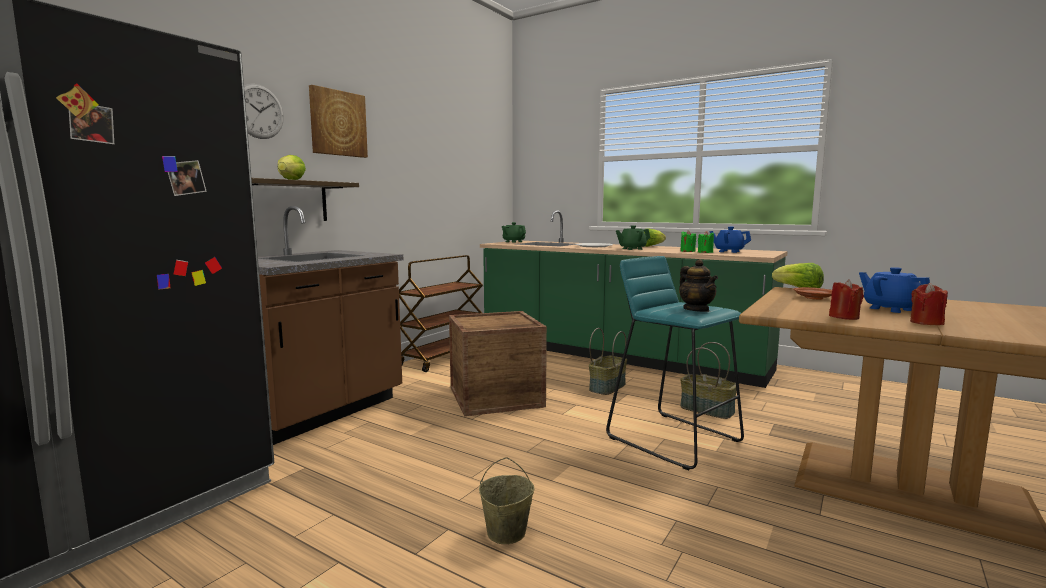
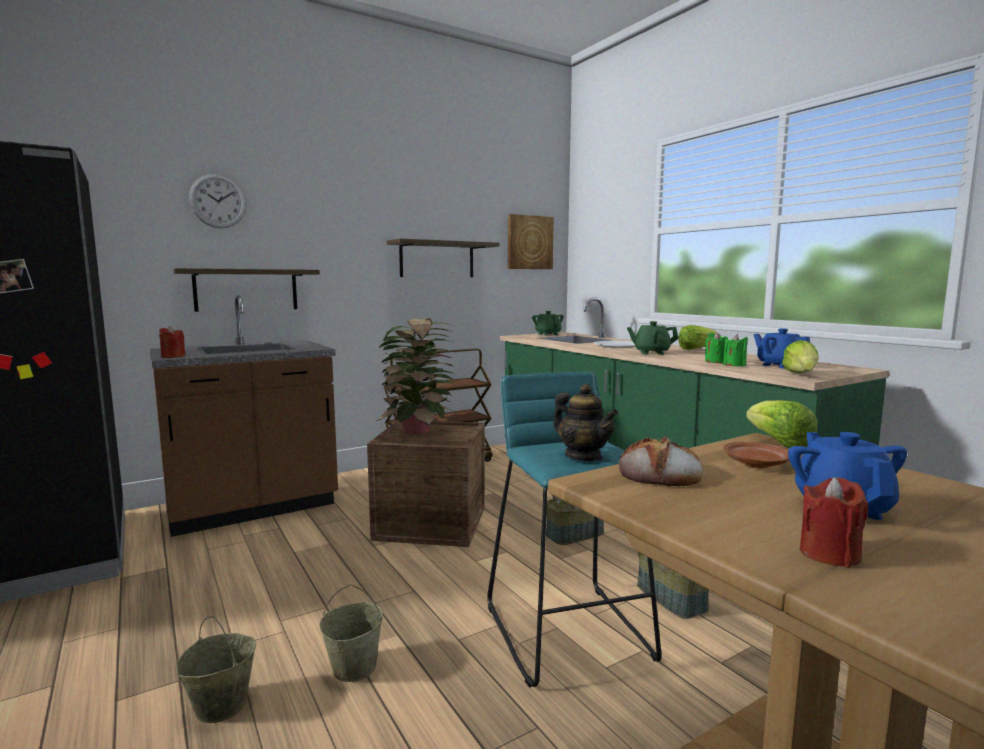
camera: 25 degrees right, 0 degrees up
(290, 179) = (239, 268): lettuce -> lettuce (801, 375)
(337, 123) = (313, 207): picture -> picture (529, 242)
(429, 177) = (437, 259): none -> shelf
(481, 321) = (417, 431): none -> potted plant
(568, 488) = (355, 667): none -> beige bucket
(696, 310) = (583, 457): teapot -> teapot turned 45 degrees counterclockwise
(785, 306) = (661, 474): none -> bread
(844, 317) = (697, 513): red candle -> red candle (173, 356)

